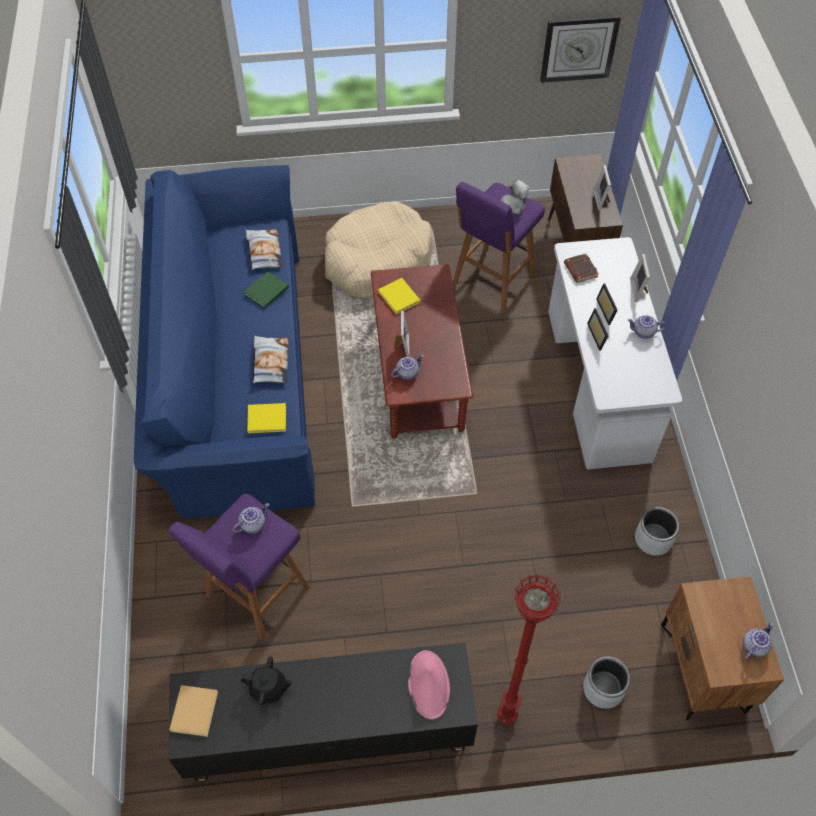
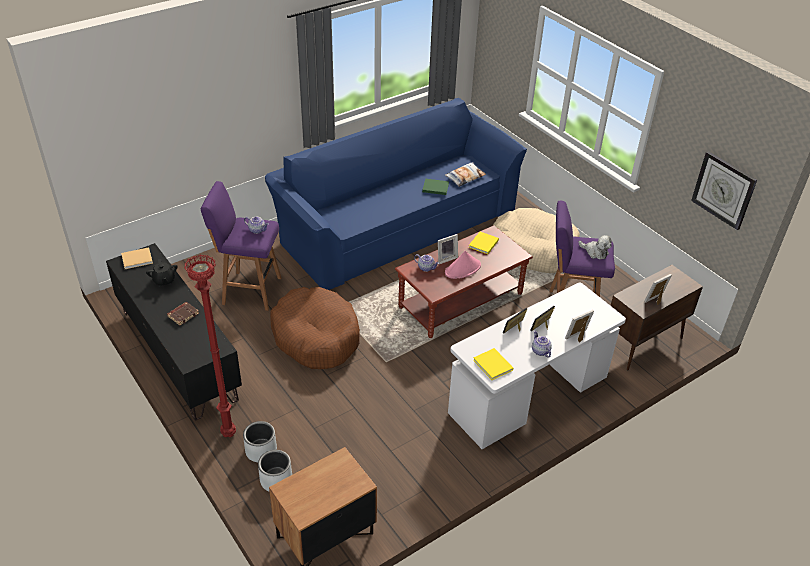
camera: 60 degrees right, 15 degrees down
(268, 419) = (344, 222): yellow book -> yellow book (493, 366)
(270, 362) = (385, 208): pillow -> none
(391, 550) = (316, 336): none -> brown dog bed
(428, 684) = (199, 344): pink hat -> pink hat (463, 269)
(580, 270) = (567, 301): brown book -> brown book (183, 315)
(653, 539) = (415, 472): grey planter -> grey planter (261, 451)
(753, 646) = (317, 503): teapot -> none

